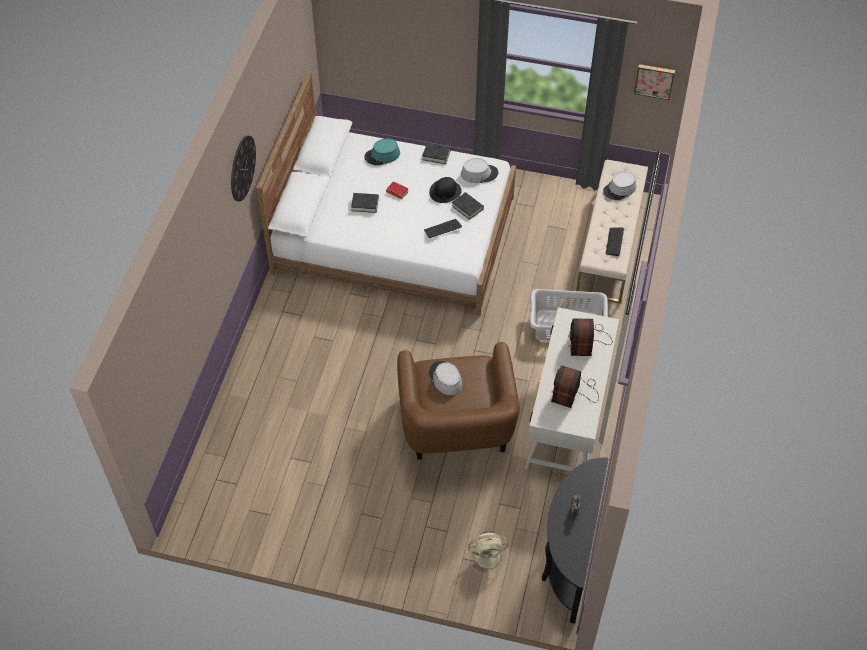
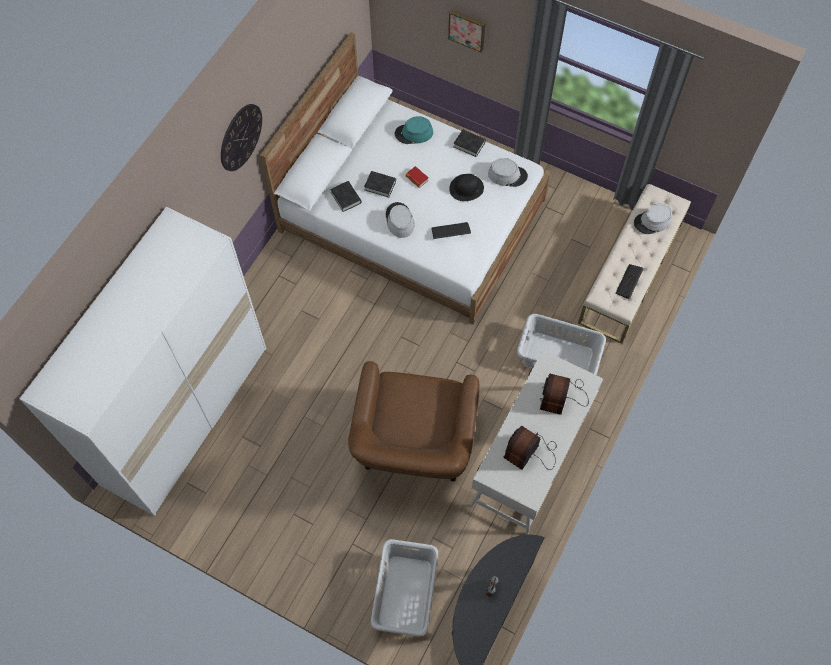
camera: 15 degrees right, 10 degrees up
(229, 451) = (186, 415): none -> white wardrobe
(445, 378) = (406, 399): grey hat -> grey hat (399, 220)
(467, 207) = (484, 211): black book -> black book (346, 198)
(489, 556) = (406, 593): beige fan -> grey laundry basket
(654, 80) = (713, 119): picture -> picture (467, 29)

